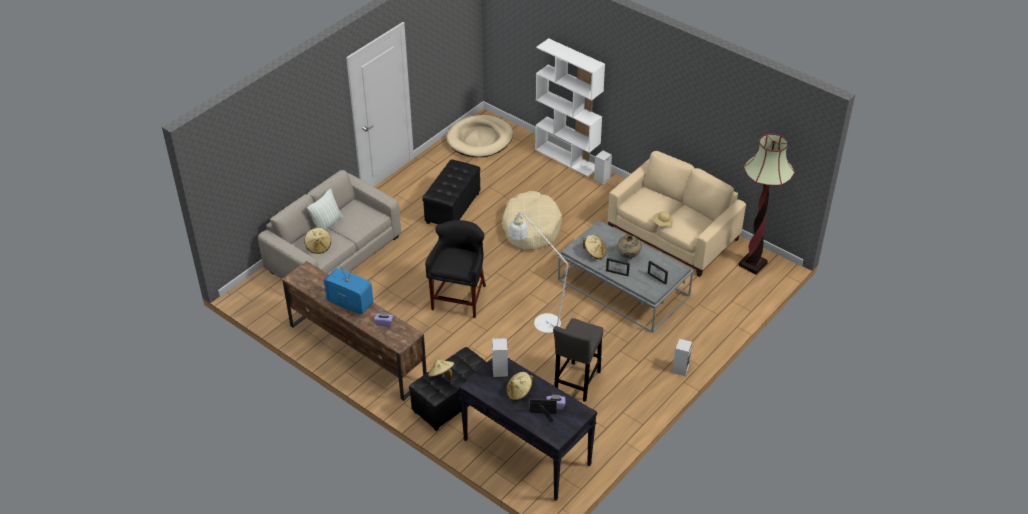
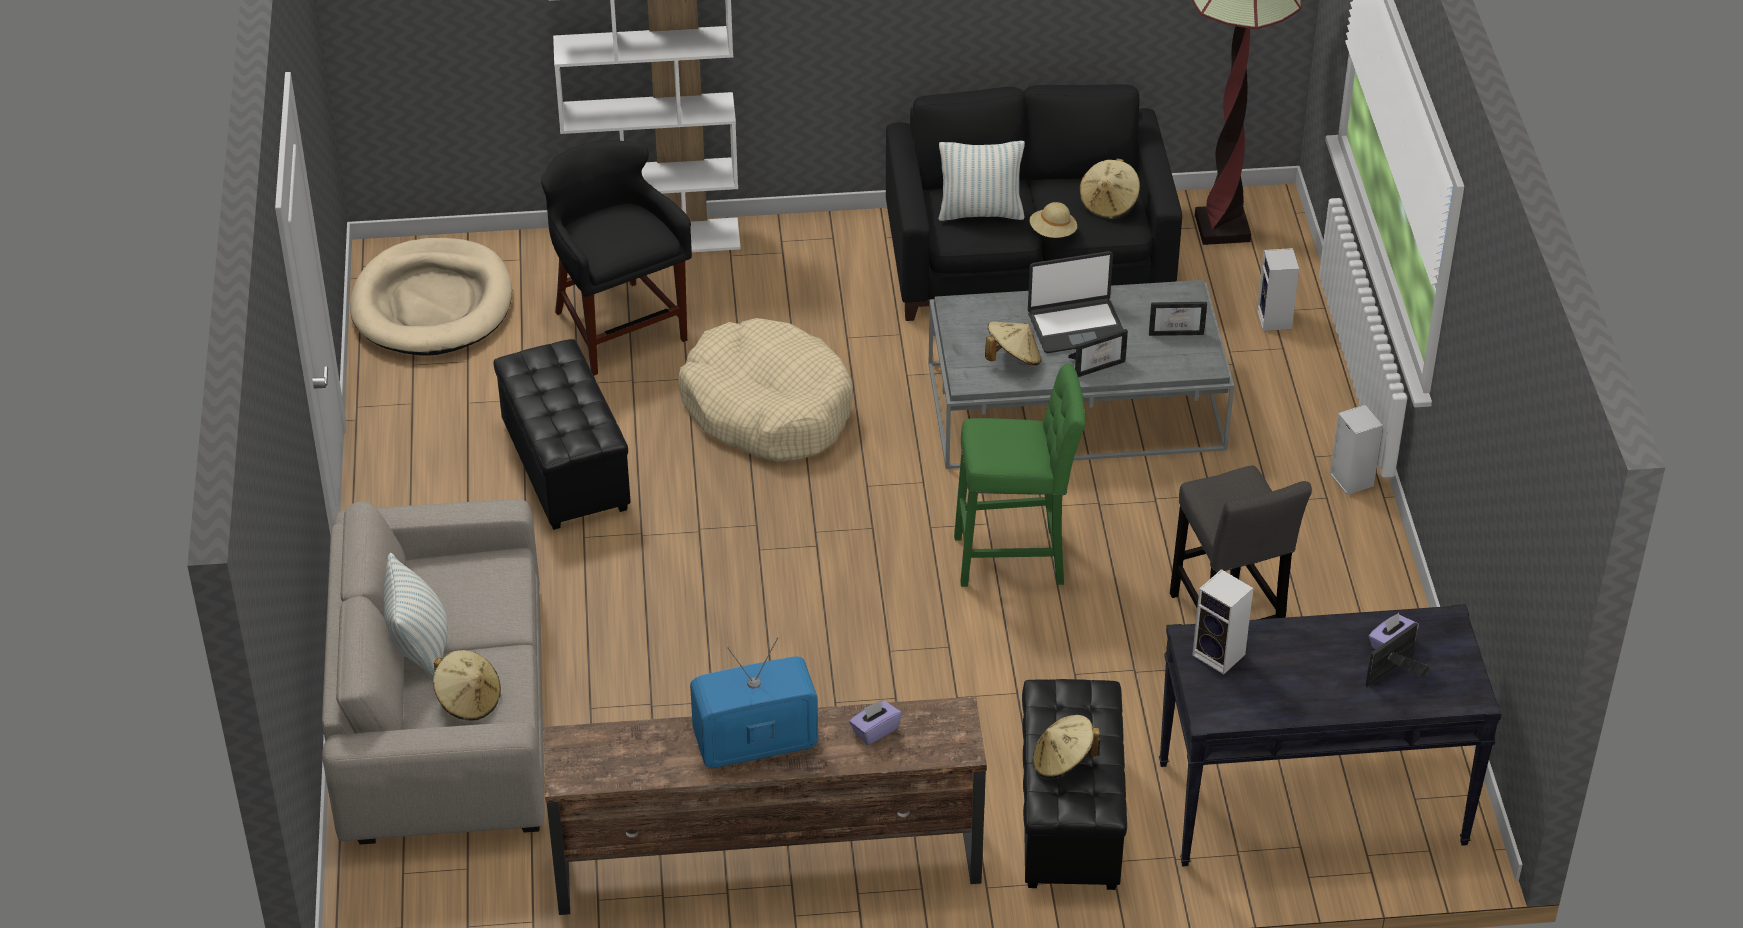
camera: 45 degrees left, 0 degrees up
(459, 299) = (819, 625): black stool -> black stool (618, 329)
(519, 392) = (1303, 667): beige hat -> beige hat (1109, 204)
(541, 319) = (1016, 559): white floor lamp -> green stool
(602, 179) = (773, 239): speaker -> speaker (1275, 320)
(628, 256) = (1076, 326): beige vase -> laptop
(648, 203) = (980, 212): none -> pillow
(672, 234) = (1028, 260): beige sofa -> black sofa

